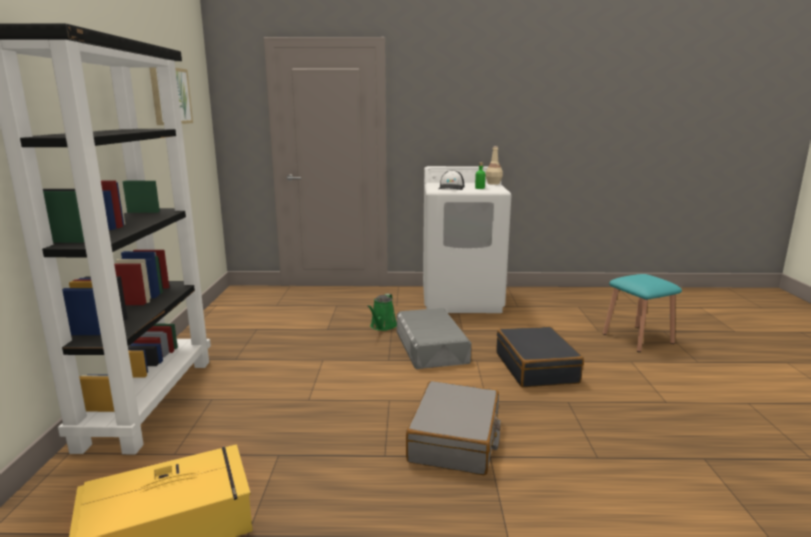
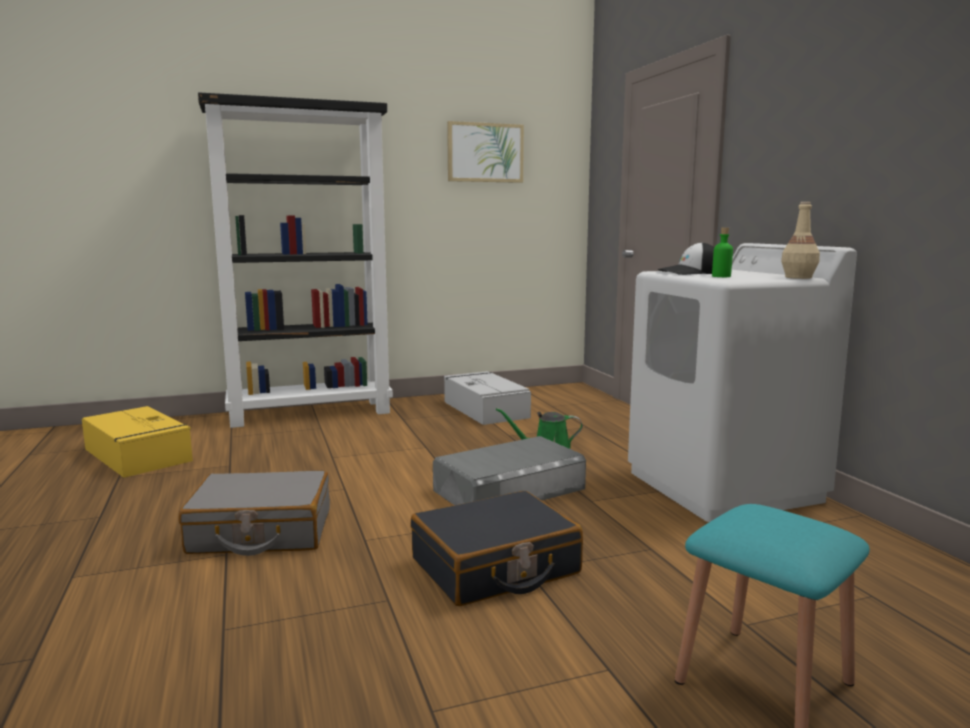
camera: 70 degrees right, 5 degrees down
(252, 326) = (485, 409): none -> grey storage box

